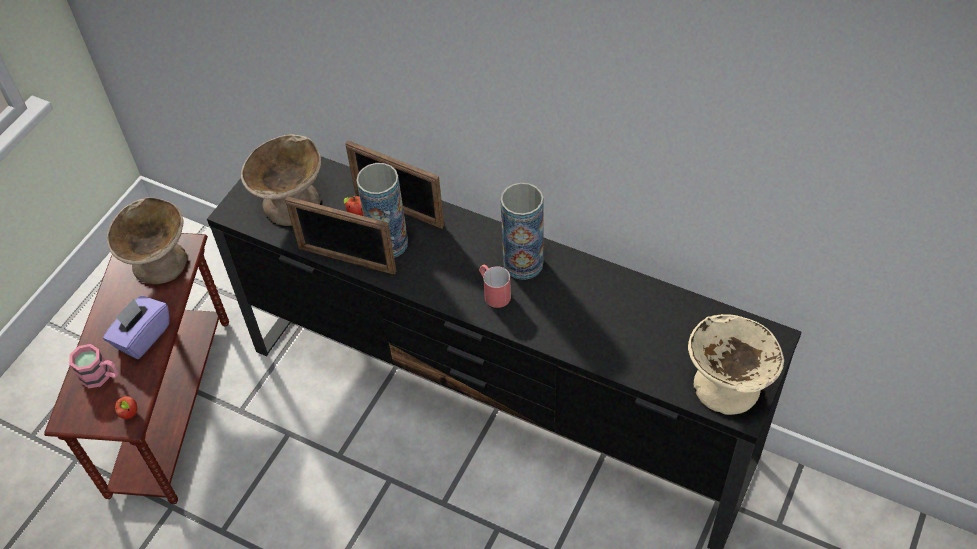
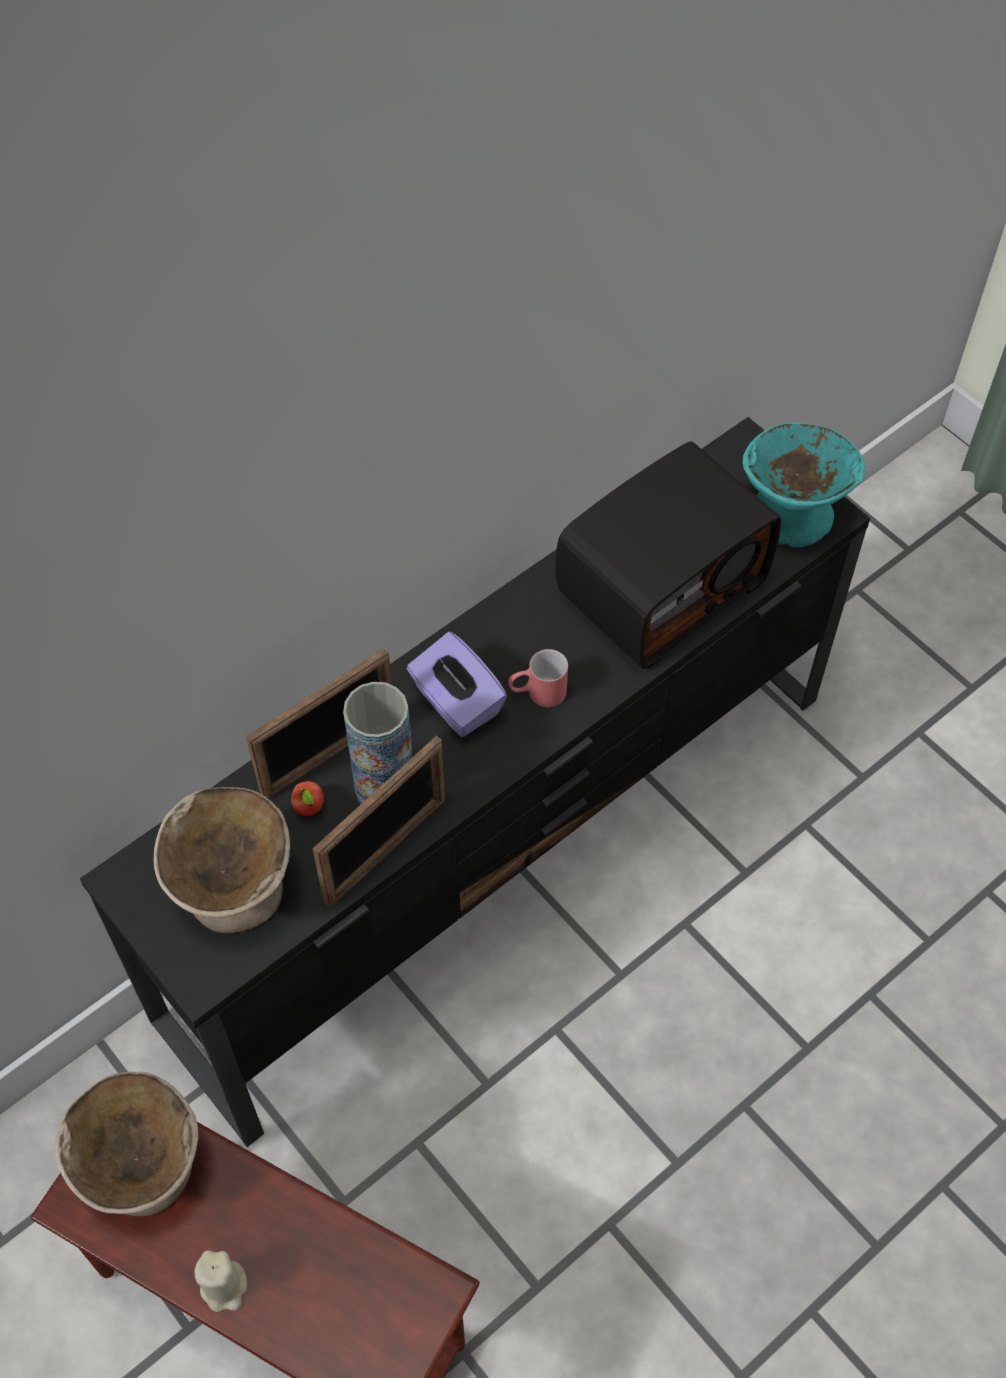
camera: 70 degrees left, 5 degrees up
(101, 376) = (328, 1316): pink mug -> none
(105, 324) = (224, 1287): none -> beige candle
(130, 414) = (425, 1285): apple -> none
(142, 336) = (282, 1232): purple tissue box -> purple tissue box (456, 703)
(523, 263) = (507, 643): vase -> none
(616, 329) = (660, 585): none -> radio
(726, 386) = (791, 515): beige bowl -> turquoise bowl

